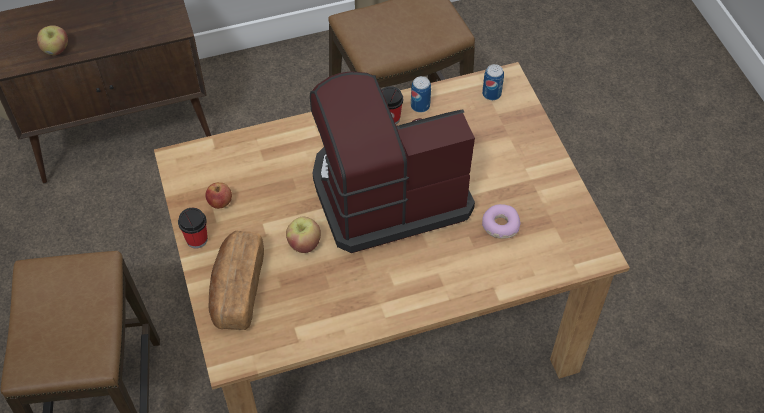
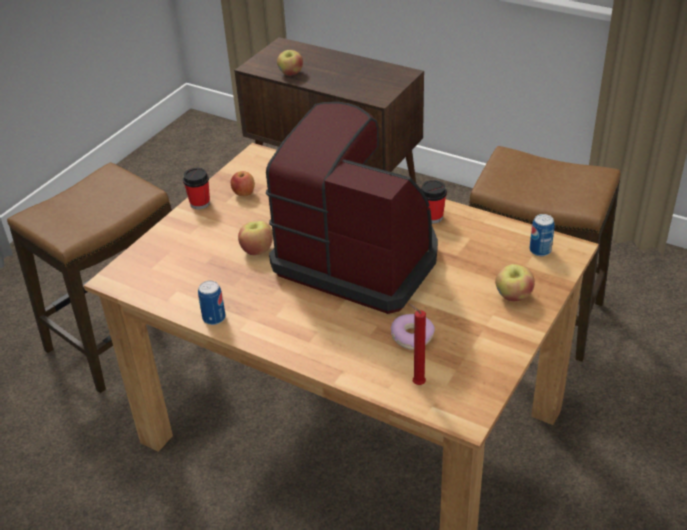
camera: 50 degrees right, 15 degrees down
(237, 290) = (178, 246): bread -> none
(420, 106) = (468, 223): can -> can (214, 318)
(519, 144) = (513, 296): none -> apple
(546, 256) = (416, 383): none -> red candle

